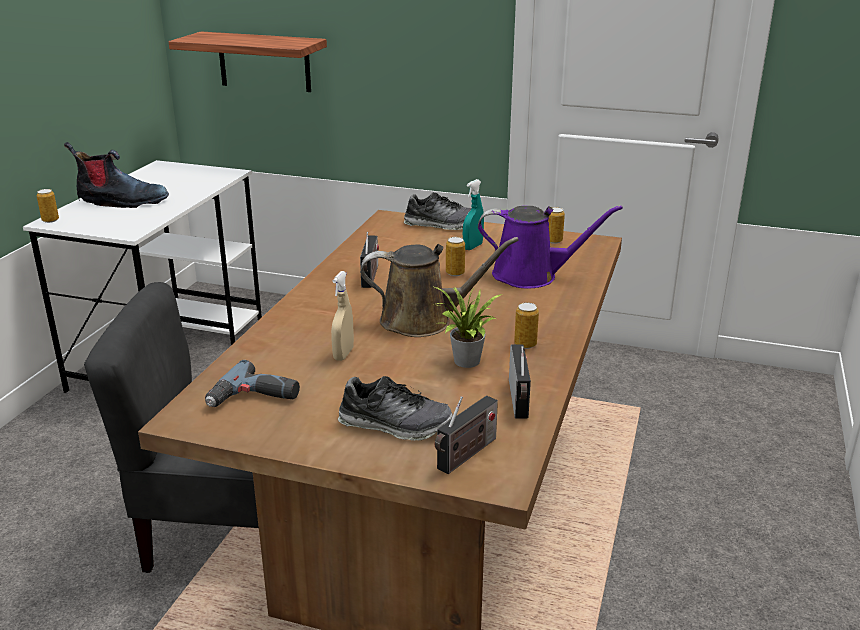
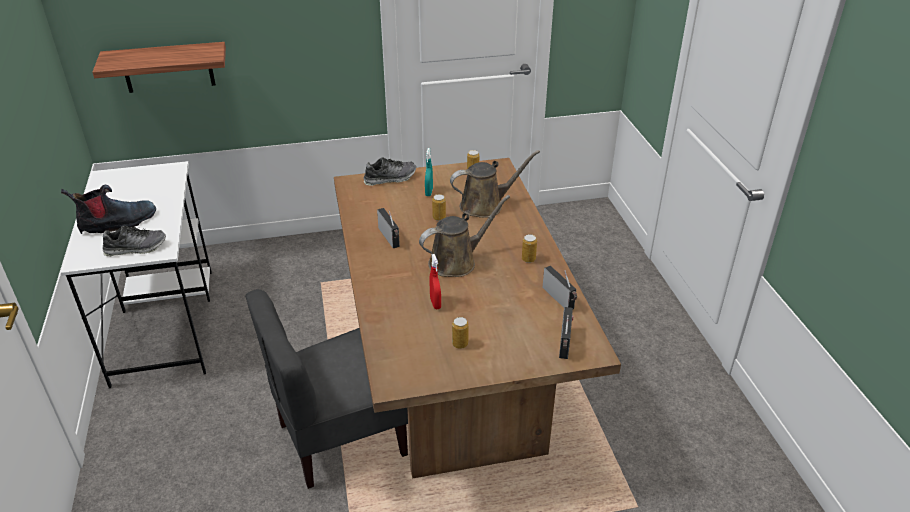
camera: 30 degrees left, 10 degrees up
(50, 220) = (78, 259): can -> can (460, 344)
(254, 399) = (417, 354): power drill -> none
(343, 354) = (435, 303): beige spray bottle -> red spray bottle
(395, 425) = (512, 340): shoe -> shoe (136, 248)
(465, 363) = (509, 284): potted plant -> none
(531, 276) = (485, 205): purple watering can -> brown watering can

